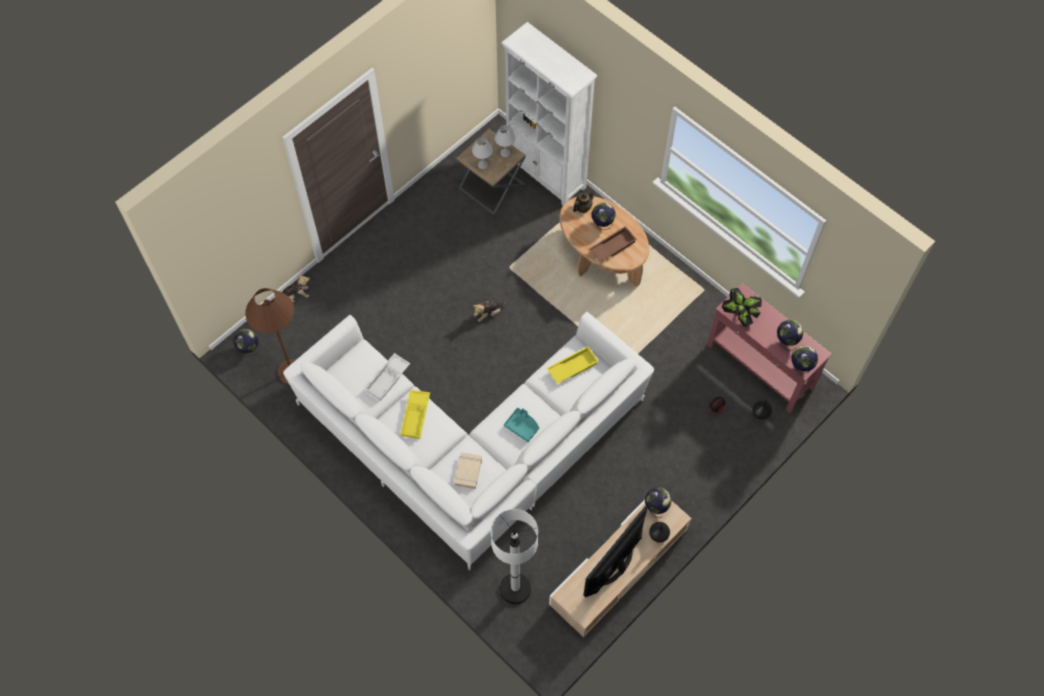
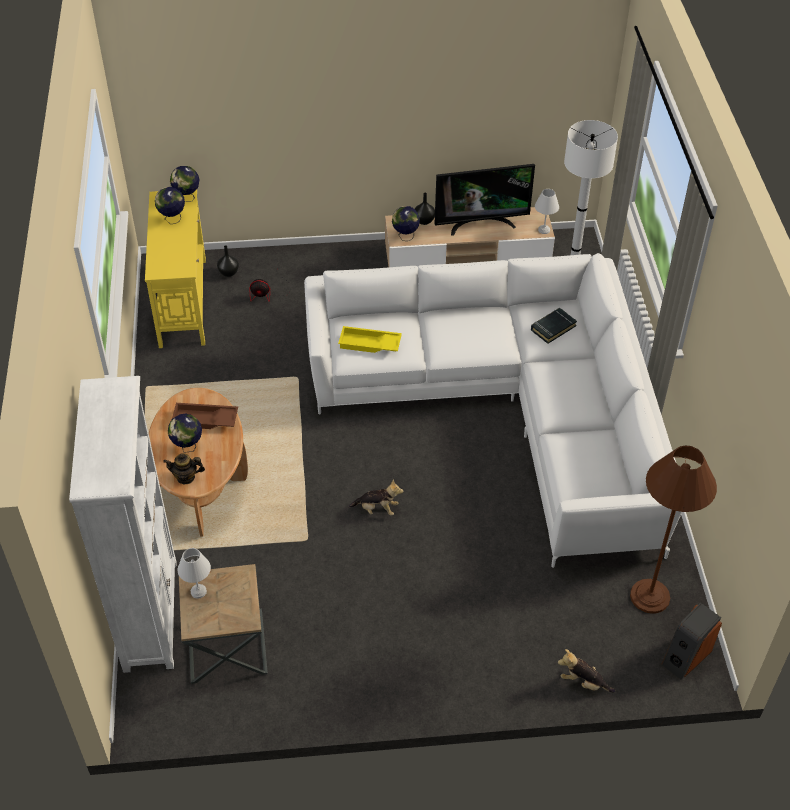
camera: 140 degrees left, 15 degrees down
(249, 349) = (686, 656): globe -> speaker
(388, 379) = (565, 447): white tray -> none
(416, 416) = (564, 398): yellow tray -> none
(468, 471) = (553, 328): beige book -> black book
(482, 164) = (240, 597): white table lamp -> white table lamp (544, 230)
(522, 426) = (467, 329): turquoise tray -> none
(739, 315) = (183, 259): potted plant -> none
(760, 367) = (183, 301): red console table -> yellow console table

